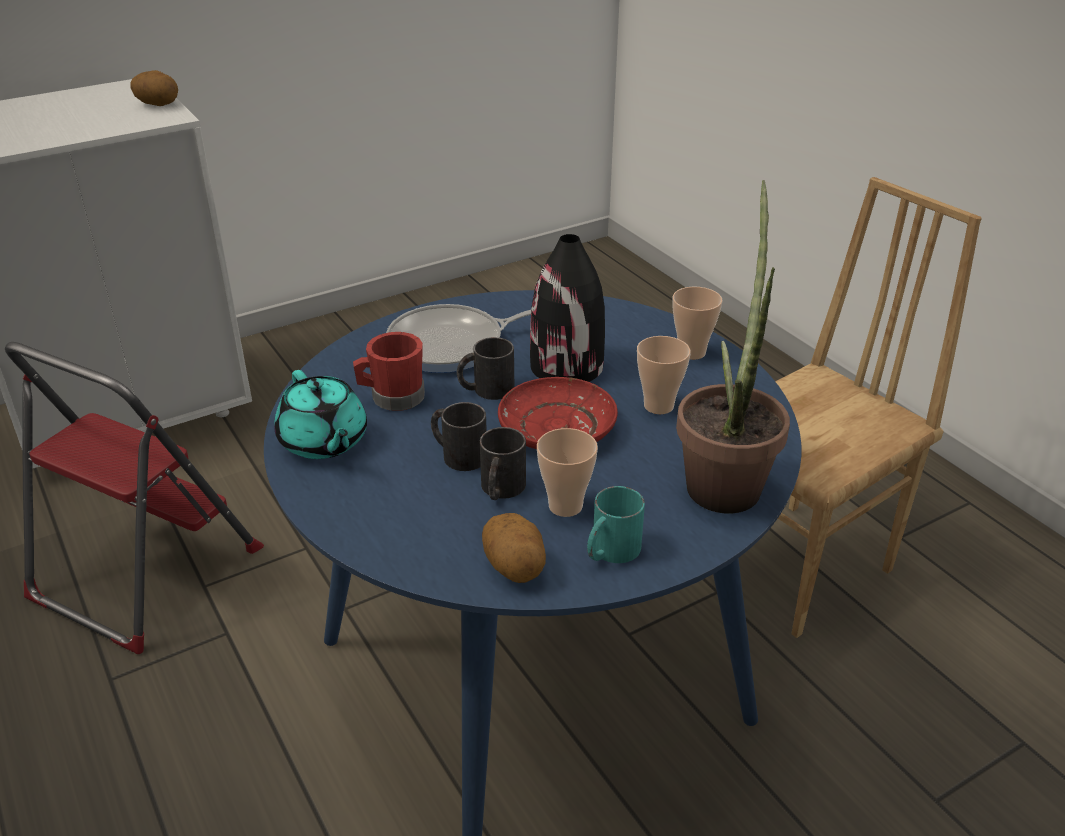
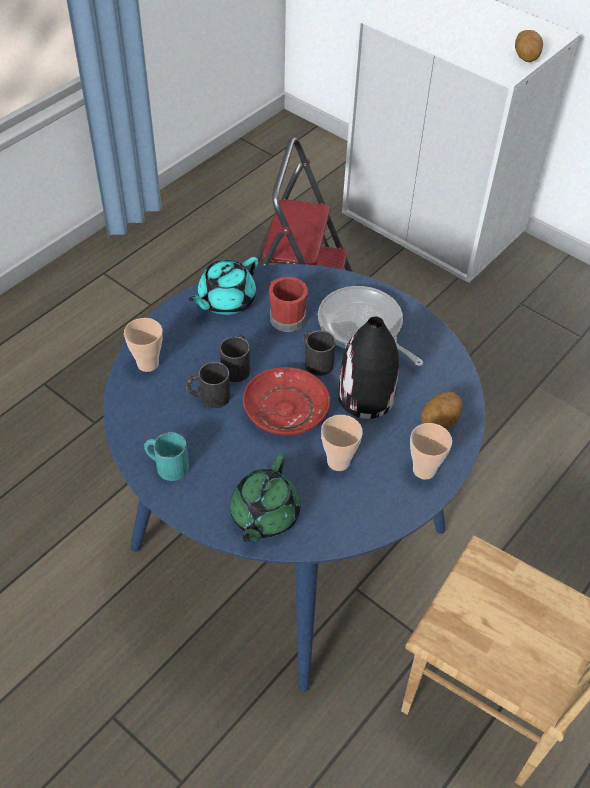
camera: 70 degrees right, 15 degrees up
(515, 567) = (138, 422): potato -> potato (439, 423)
(565, 506) = (204, 433): cup -> cup (148, 364)
(724, 479) = (264, 515): potted plant -> green teapot

